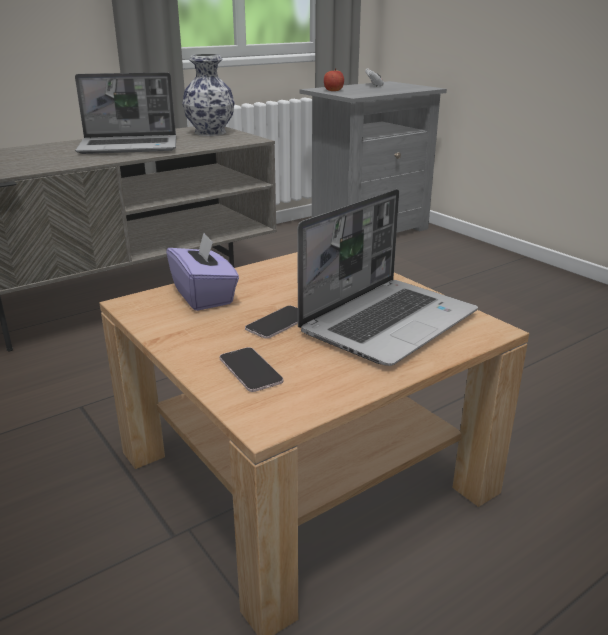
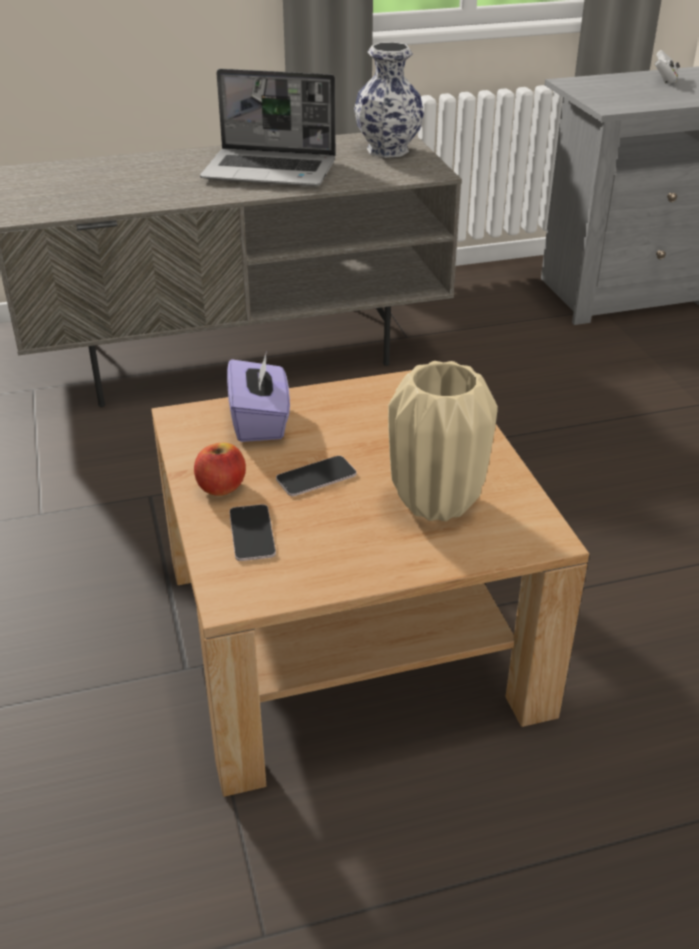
camera: 20 degrees right, 10 degrees up
(333, 90) = (591, 89): apple -> apple (221, 487)
(389, 322) = (437, 502): laptop -> beige vase

